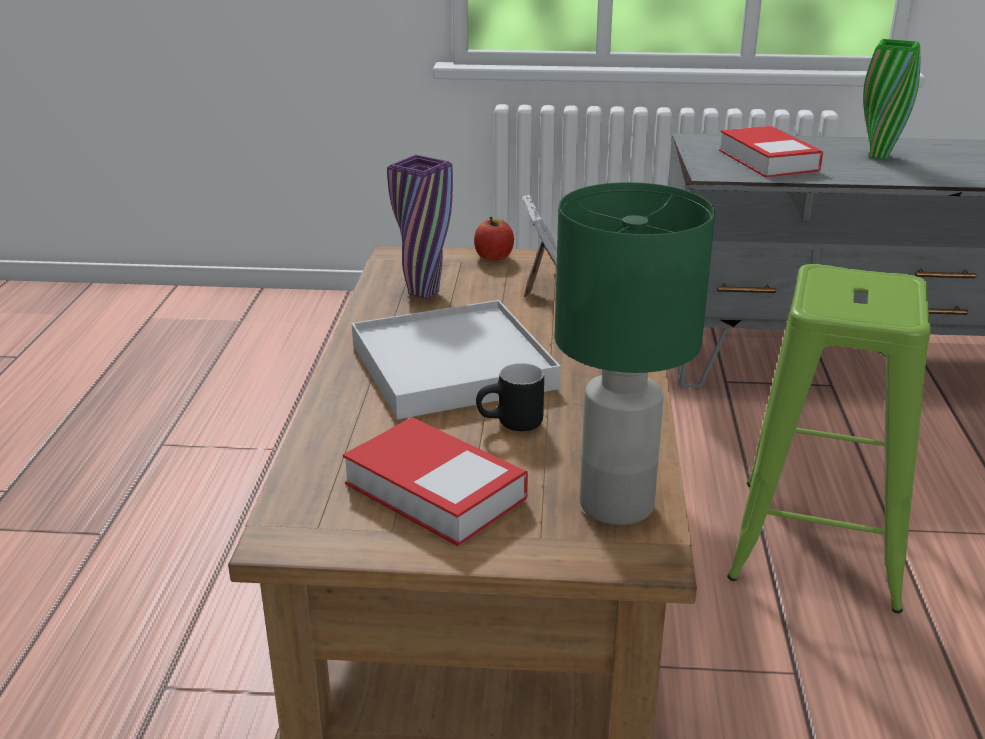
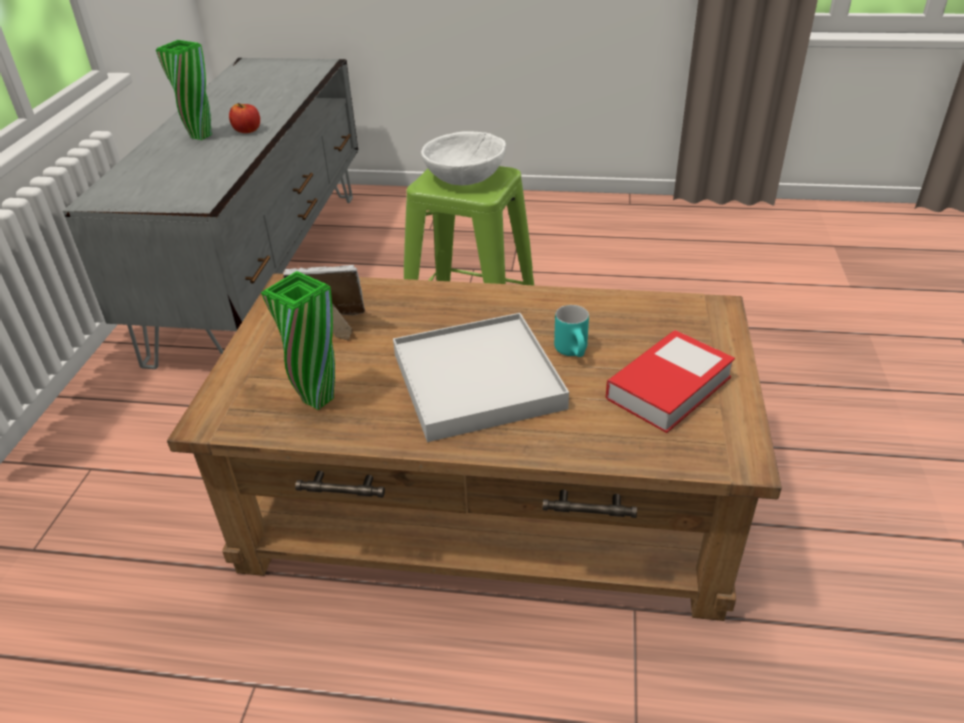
camera: 85 degrees left, 10 degrees up
(423, 292) = (318, 400): purple vase -> green vase
(494, 257) = (247, 355): apple -> apple (247, 130)
(511, 425) = (575, 352): black mug -> turquoise mug
(614, 505) = (670, 315): green table lamp -> none
(768, 160) = (181, 177): book -> none
(866, 294) = (465, 177): none -> white bowl

